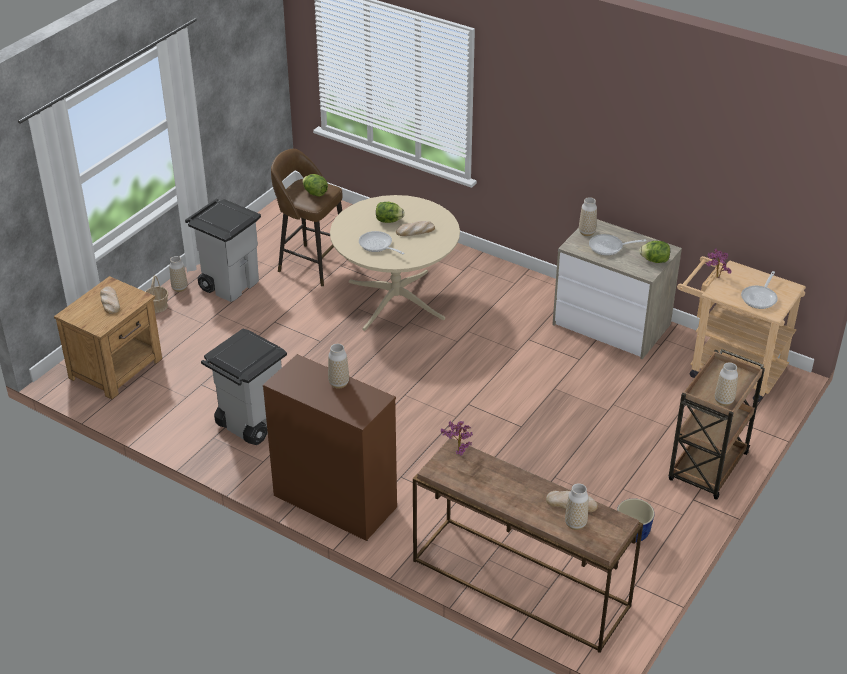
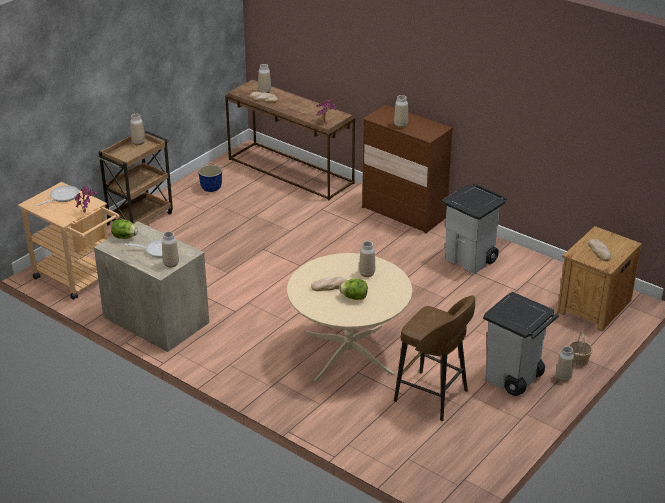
camera: 175 degrees left, 5 degrees down
(315, 193) = (428, 320): lettuce -> none
(377, 245) = (367, 274): frying pan -> vase

